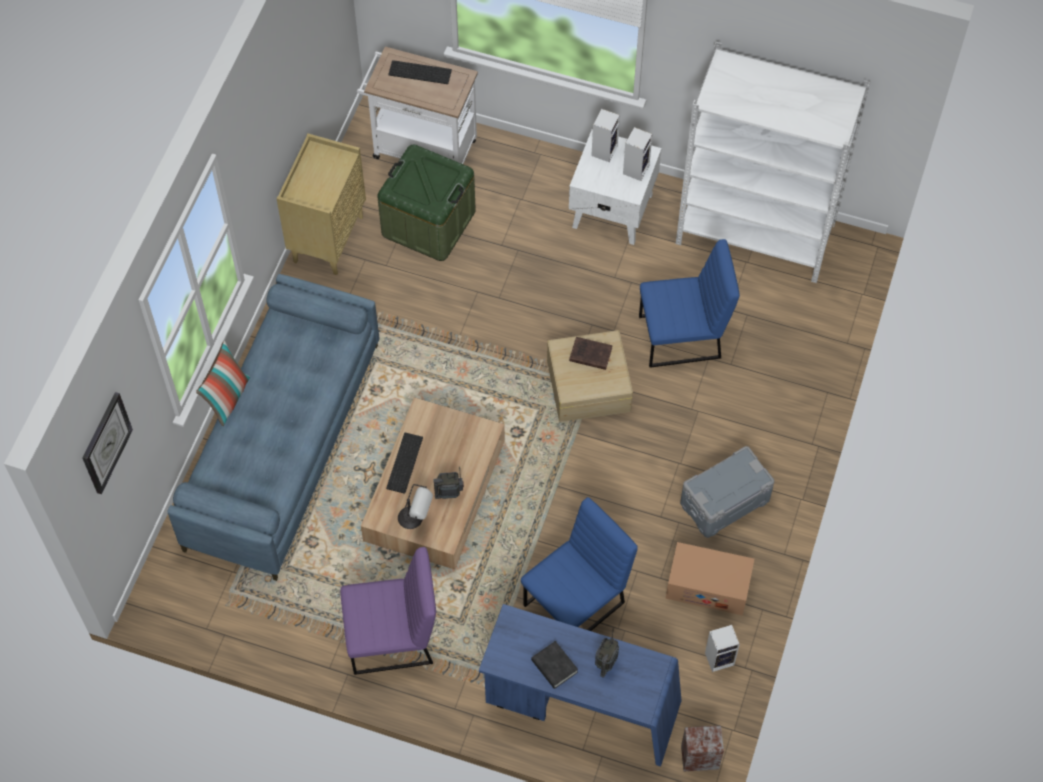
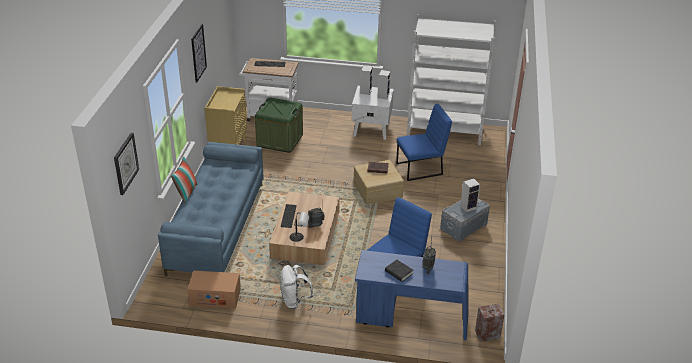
camera: 10 degrees left, 25 degrees down
(263, 123) = (198, 53): none -> picture
(393, 639) = (295, 301): purple chair -> white backpack
(708, 586) = (466, 260): cardboard box -> cardboard box (215, 297)
(720, 658) = (483, 289): speaker -> speaker (468, 207)

